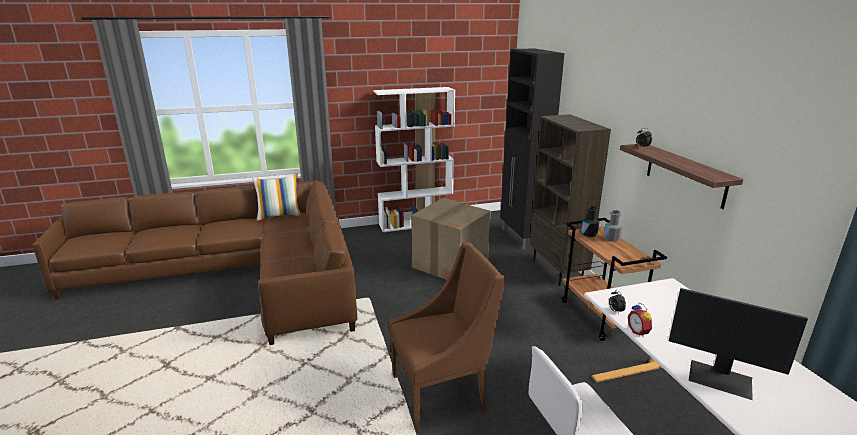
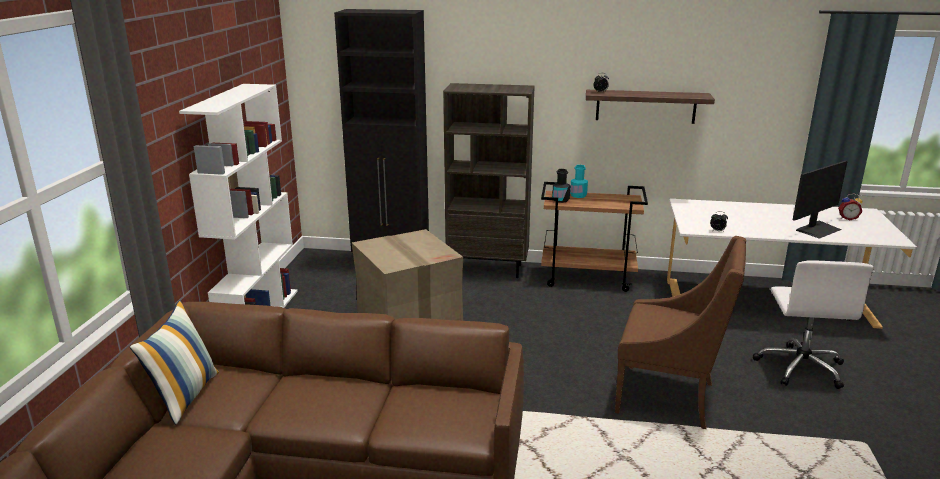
camera: 65 degrees left, 0 degrees up
(442, 391) = (669, 397): brown armchair -> brown armchair turned 105 degrees clockwise
(611, 238) = (578, 195): grey bottle -> turquoise bottle
(639, 332) = (752, 233): alarm clock -> alarm clock (847, 218)

